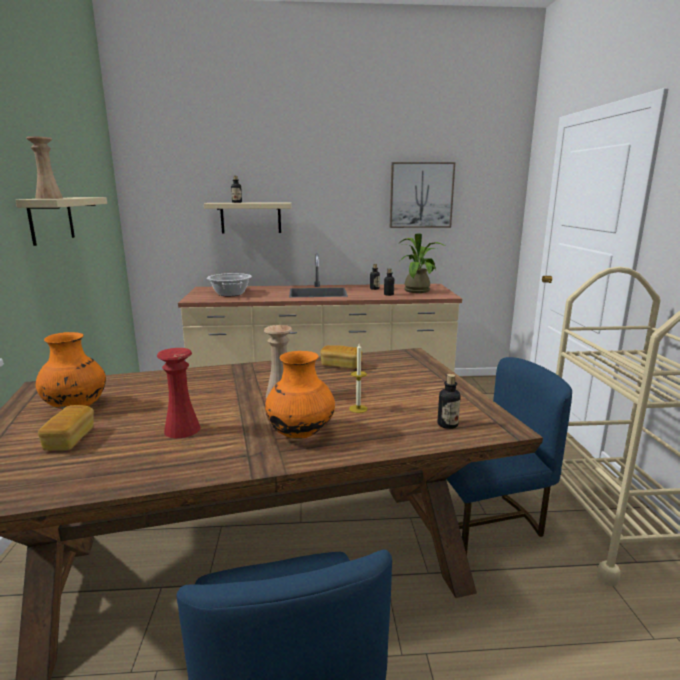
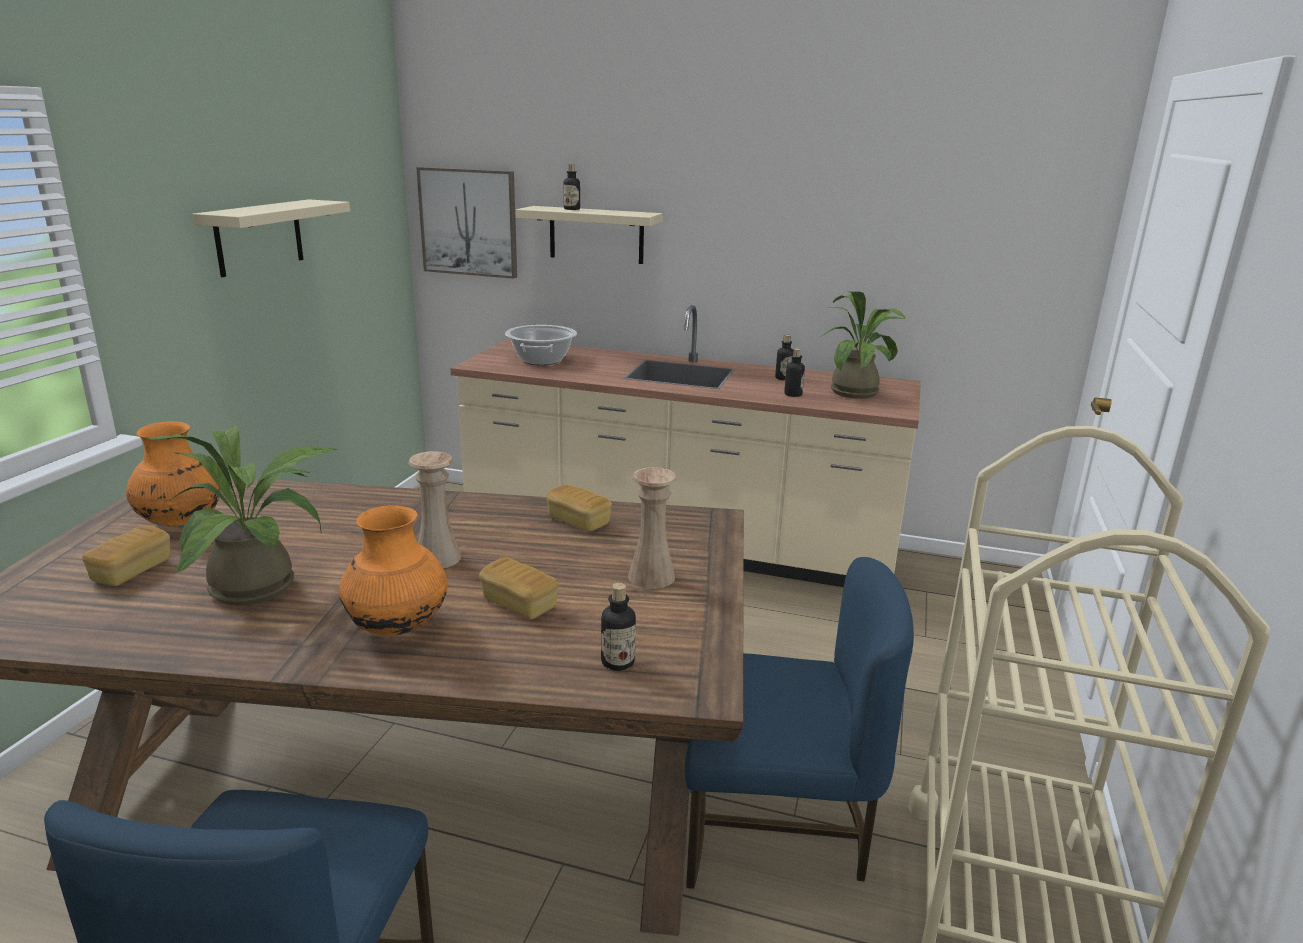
camera: 20 degrees right, 5 degrees up
(49, 198) = (242, 211): beige vase -> beige vase (651, 576)
(182, 429) = (264, 586): red vase -> potted plant
(358, 409) = (519, 604): candle -> bread
(421, 195) = (896, 214): picture -> picture (469, 222)

